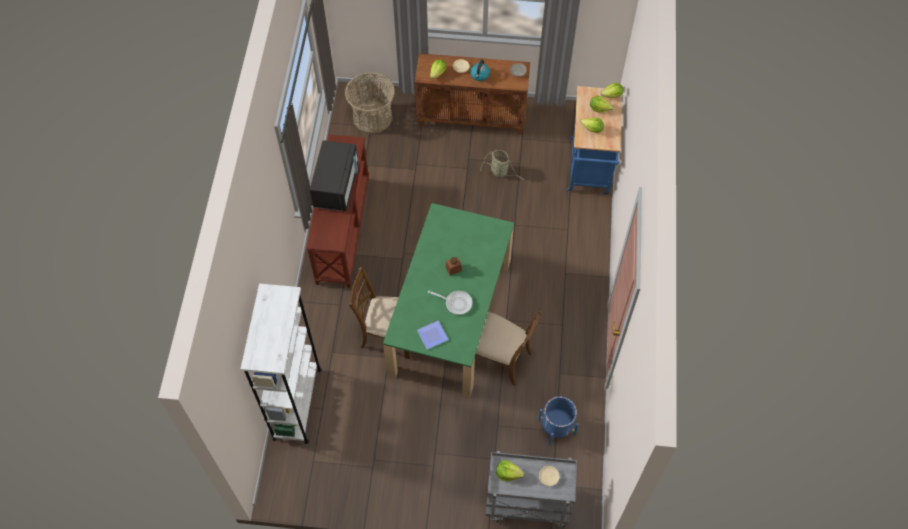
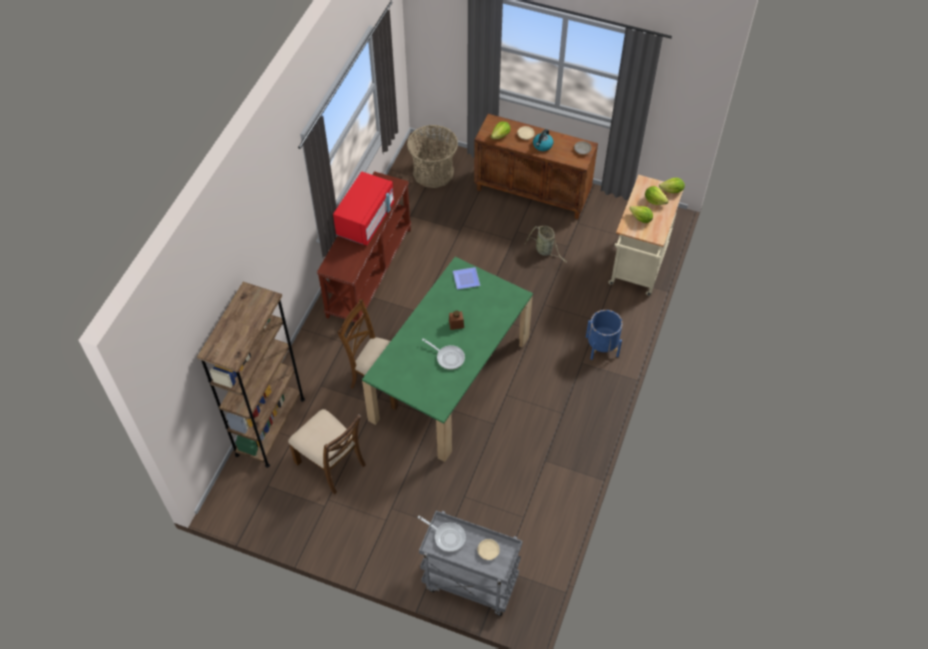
camera: 15 degrees right, 5 degrees down
(297, 403) = (270, 426): white bookcase -> brown bookcase
(336, 186) = (366, 220): black microwave -> red microwave
(433, 334) = (415, 382): plate -> plate (467, 278)
(501, 358) = (488, 431): brown chair -> brown chair (331, 463)
(508, 473) = (447, 536): lettuce -> frying pan
(556, 427) = (525, 514): blue planter -> blue planter (602, 346)
(589, 171) = (637, 268): blue cart -> beige cart

